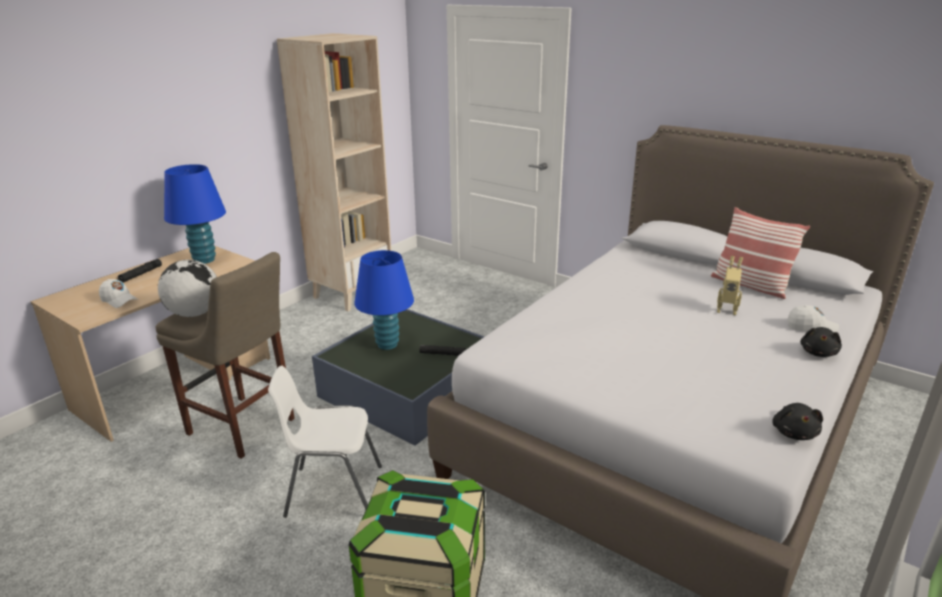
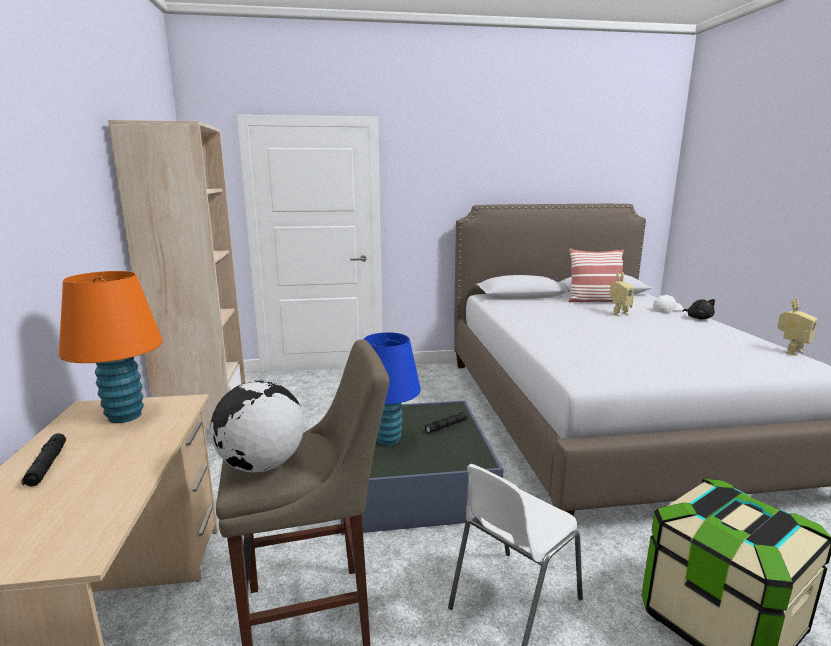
camera: 45 degrees left, 10 degrees down
(119, 300) = (87, 506): white cap -> none
(204, 260) = (124, 416): blue table lamp -> orange table lamp
(794, 432) = (790, 351): black plush toy -> toy robot

